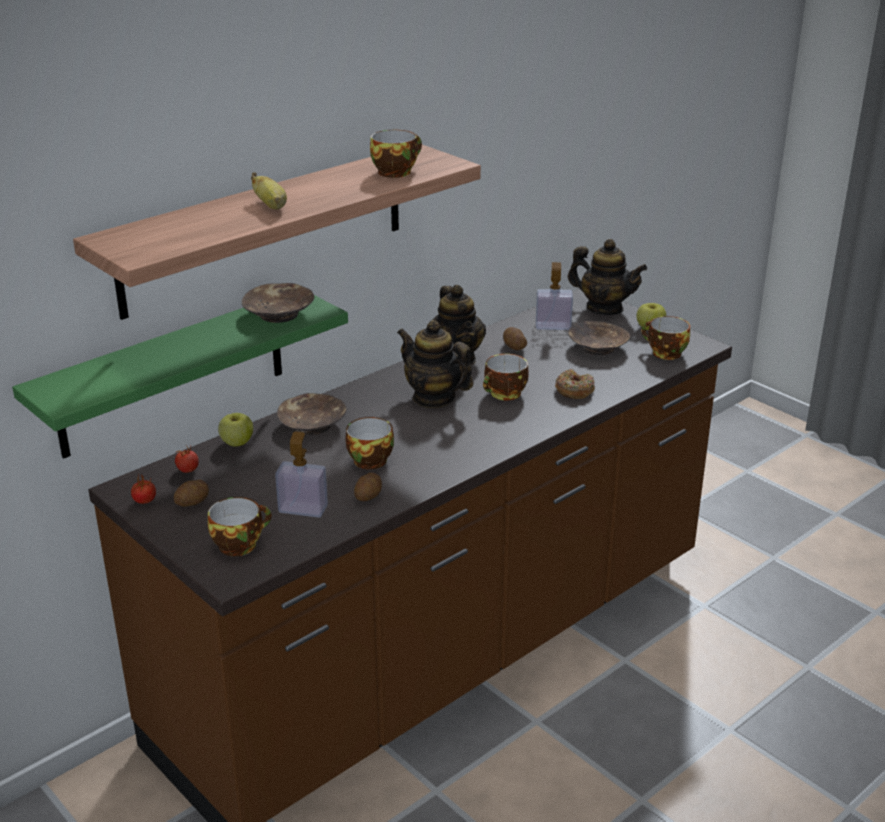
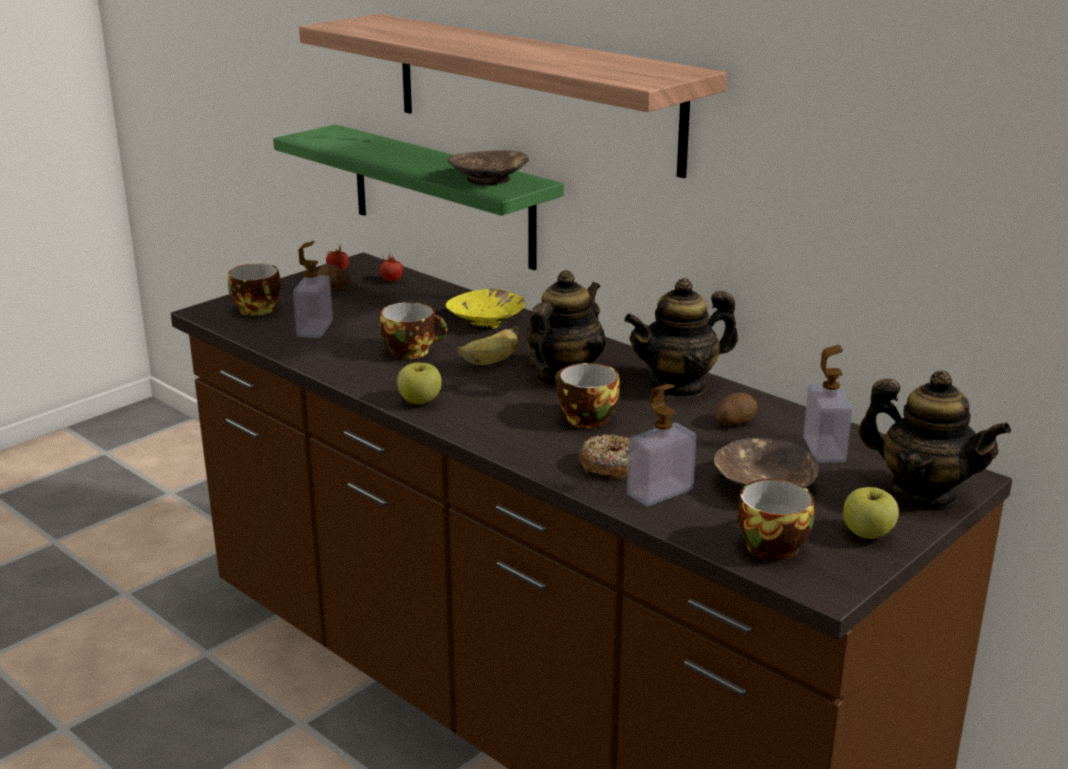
camera: 85 degrees right, 5 degrees down
(237, 442) = (444, 293): apple -> apple (420, 401)
(271, 206) = (466, 42): banana -> banana (490, 362)
(313, 424) = (486, 321): brown bowl -> yellow bowl
(369, 496) = (334, 355): potato -> none
(395, 171) = (599, 67): cup -> none
(604, 308) = (923, 493): teapot -> teapot turned 75 degrees counterclockwise
(608, 377) = (660, 492): none -> soap dispenser

